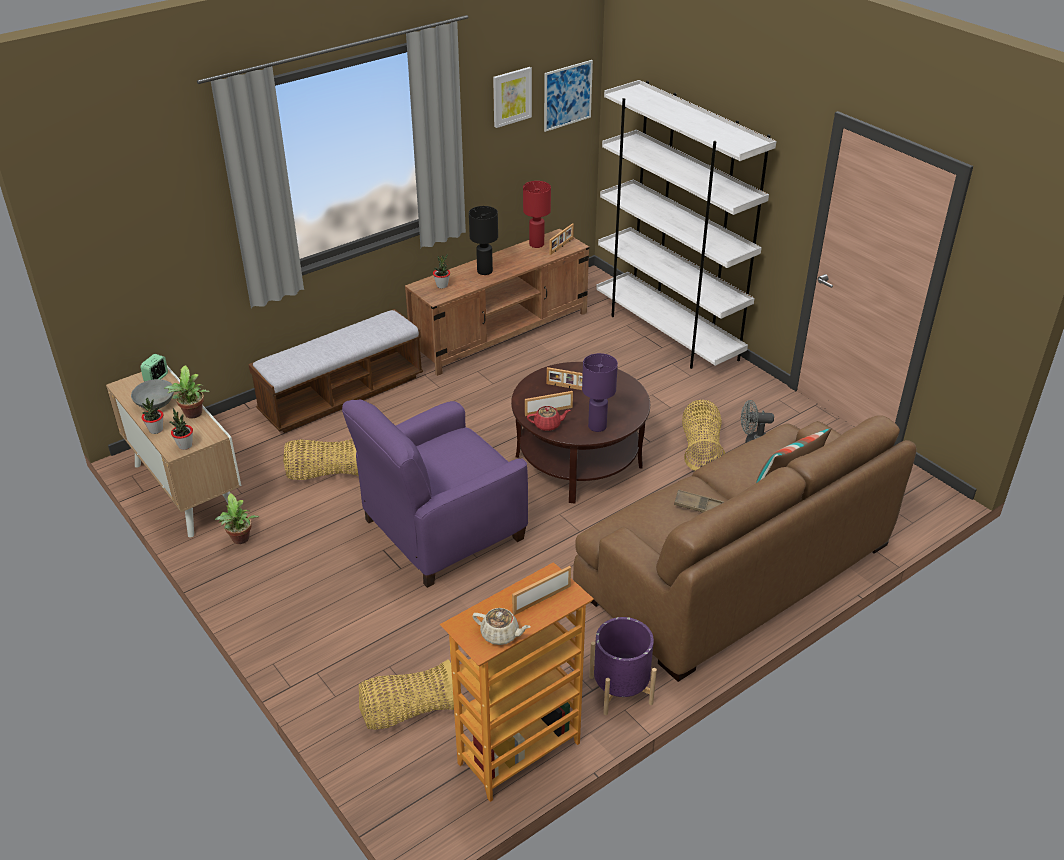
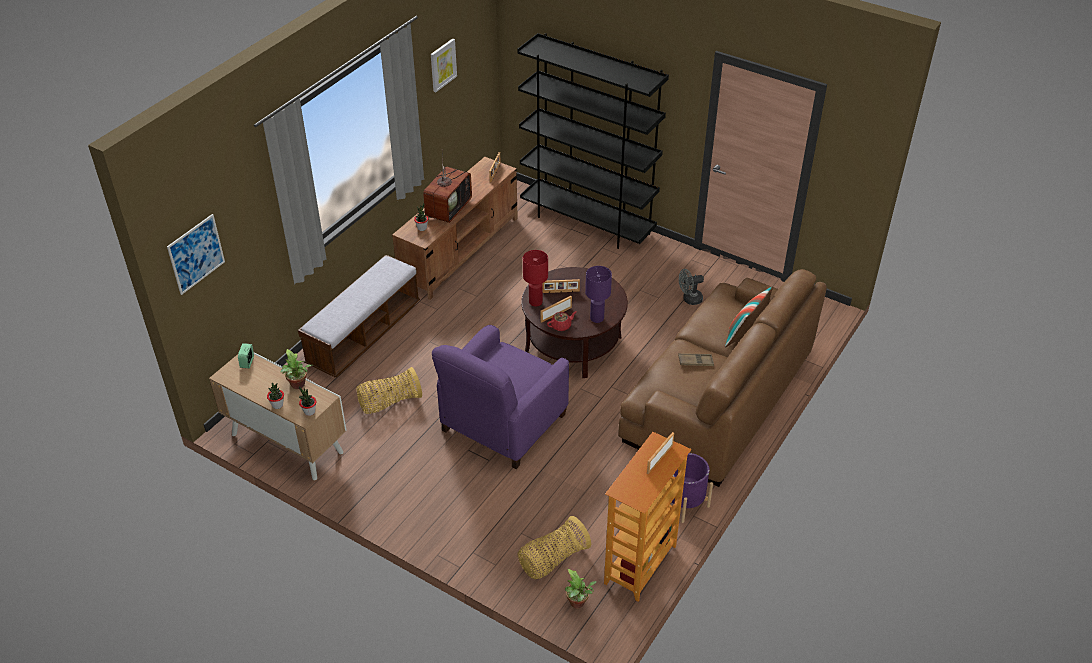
camera: 20 degrees left, 5 degrees up
(155, 403) = (261, 384): grey bowl -> none
(240, 540) = (356, 471): potted plant -> potted plant (578, 604)
(484, 271) = (448, 208): black table lamp -> television
(500, 635) = (647, 489): beige teapot -> none
(537, 244) = (475, 175): red table lamp -> red table lamp (535, 302)
(567, 95) = (477, 51): picture -> picture (196, 254)
(668, 333) = (587, 223): white bookcase -> black bookcase
(701, 449) = (655, 312): basket -> none

